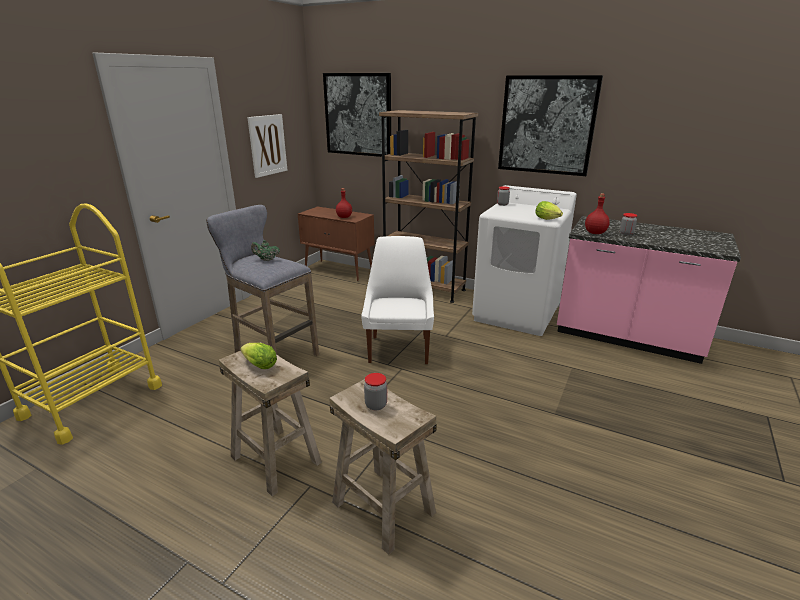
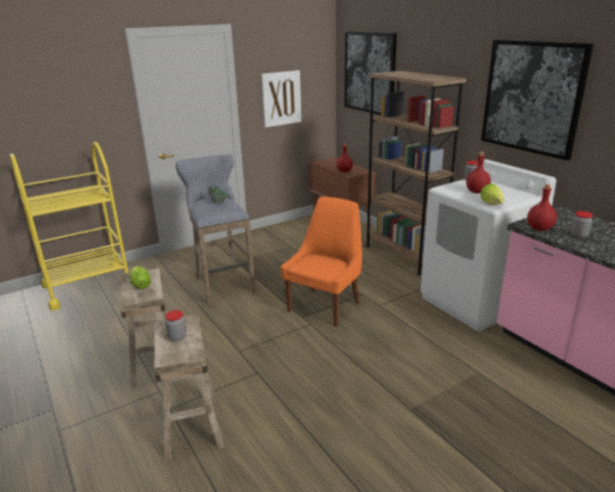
camera: 30 degrees right, 0 degrees up
(399, 348) = (325, 306): white chair -> orange chair
(521, 212) = (477, 192): none -> red bottle

